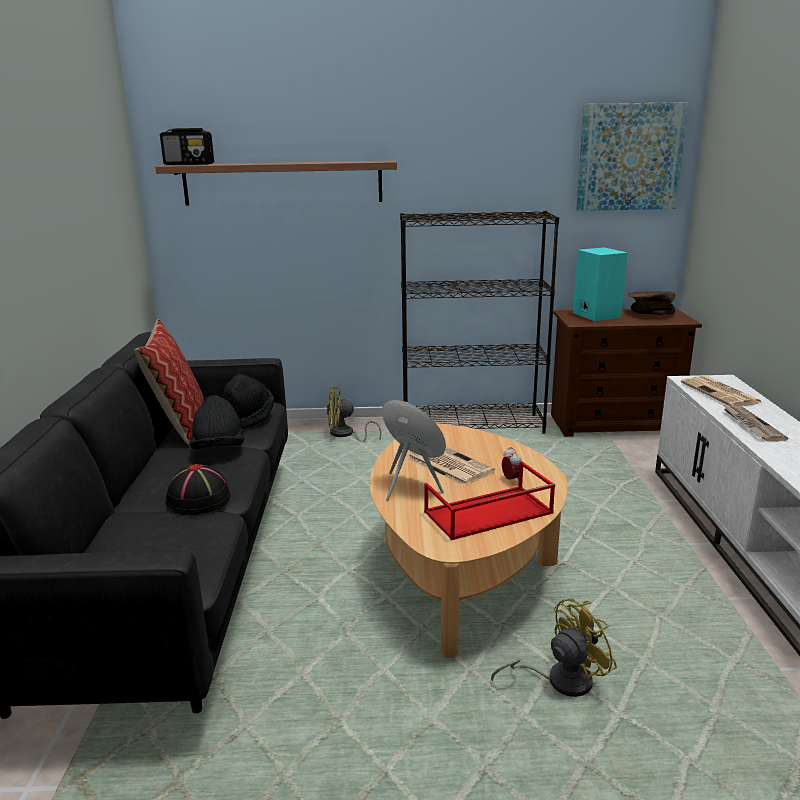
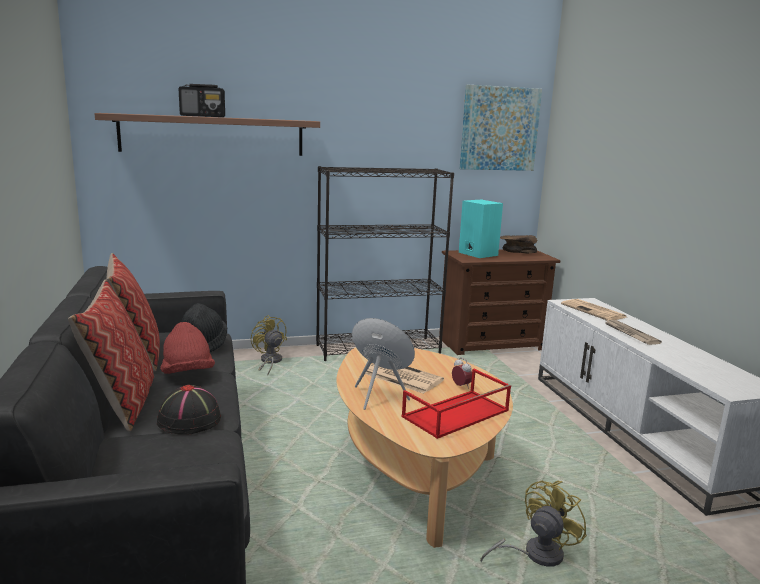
camera: 15 degrees left, 5 degrees down
(143, 477) = (122, 403): none -> pillow
(189, 164) = (126, 113): radio -> radio (203, 116)
(219, 449) = (187, 374): black hat -> red hat
(345, 435) = (269, 362): yellow fan -> yellow fan turned 75 degrees clockwise

